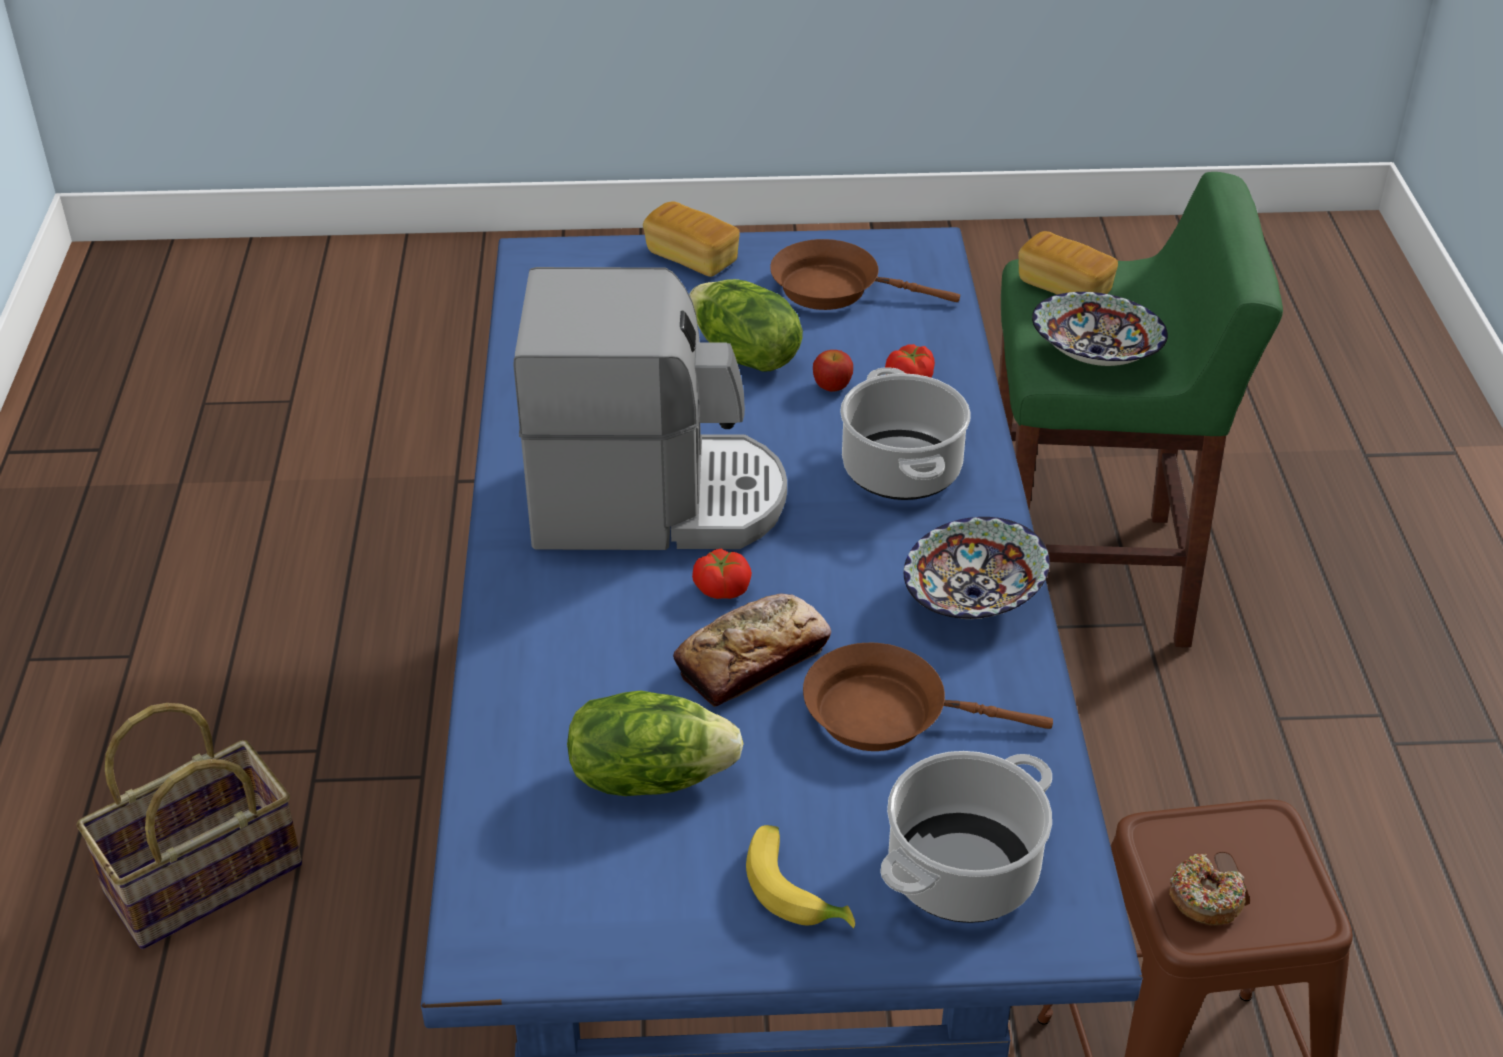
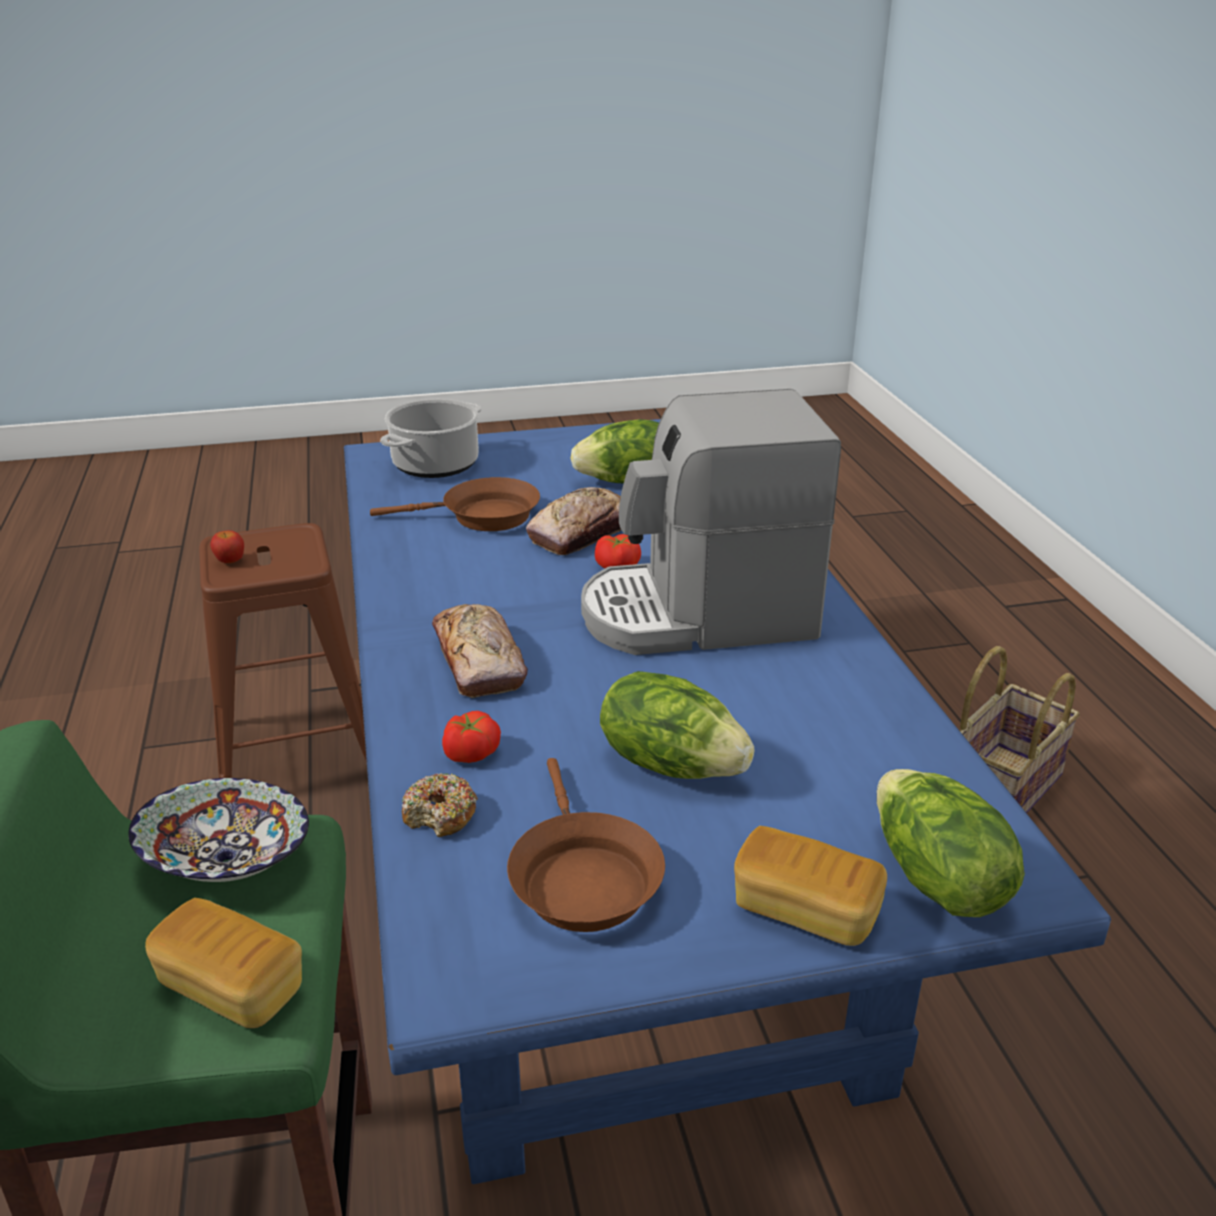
camera: 170 degrees right, 10 degrees down
(594, 264) = (935, 879): none -> lettuce
(798, 889) = (528, 454): banana -> none
(832, 386) = (559, 736): apple -> apple (230, 560)
(834, 288) = (581, 878): brown frying pan -> brown frying pan turned 75 degrees clockwise
(900, 469) = (479, 662): cooking pot -> bread
(972, 598) = (418, 577): bowl -> none
(1205, 899) = (285, 543): donut -> donut (440, 815)

